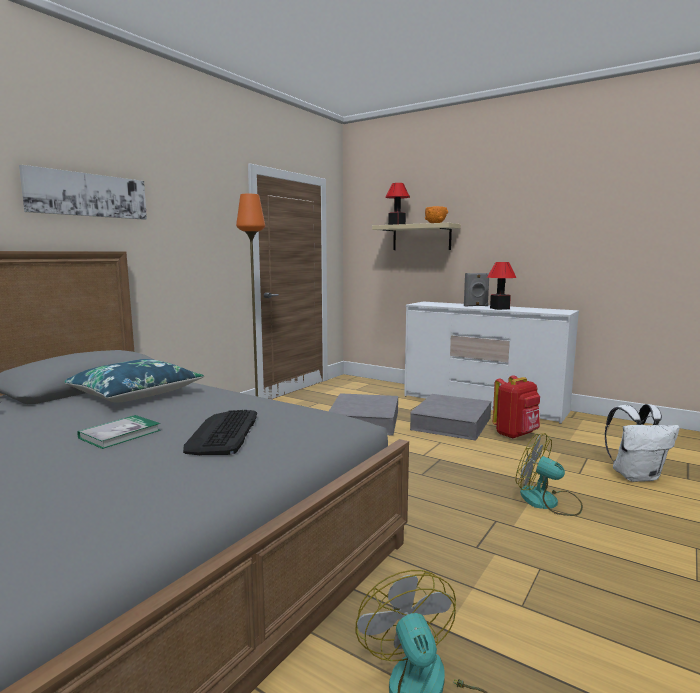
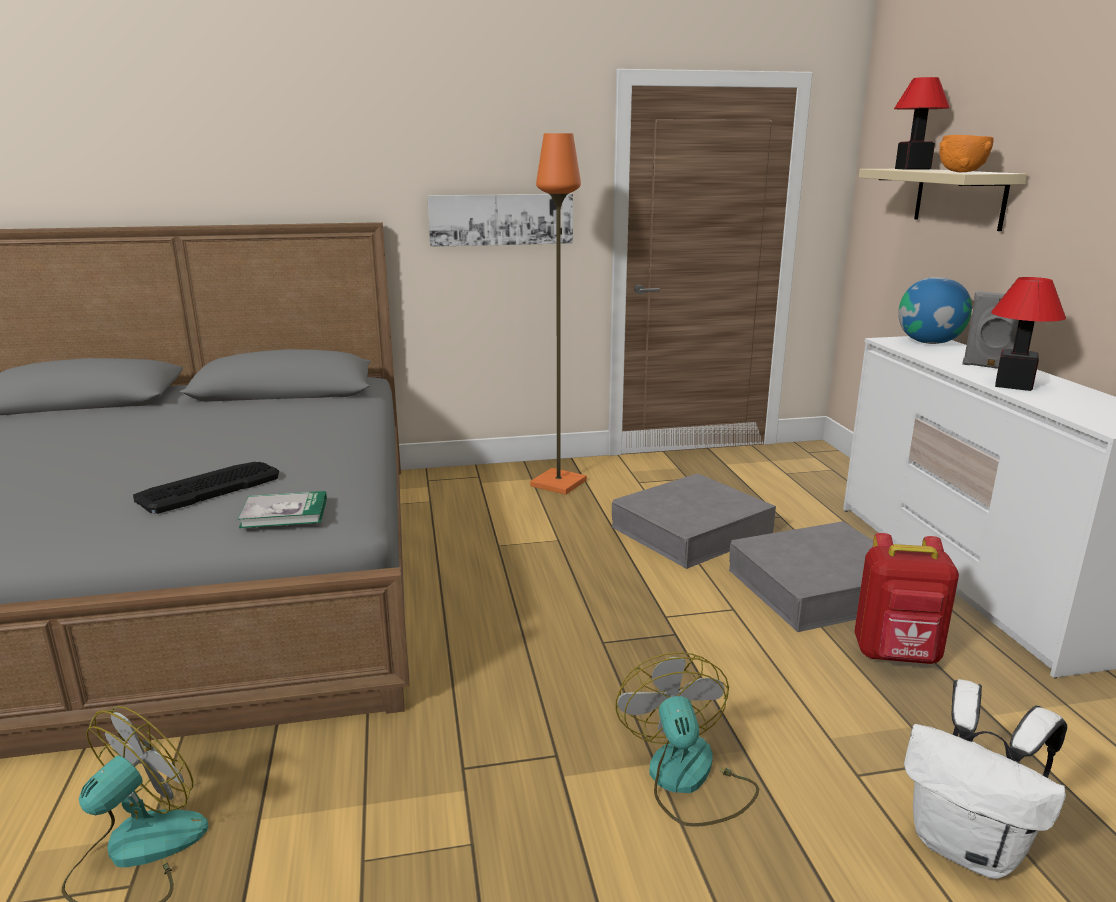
camera: 45 degrees right, 10 degrees up
(87, 195) = (338, 150): picture -> picture (501, 219)
(120, 434) = (157, 457): book -> book (284, 513)
(134, 394) = (280, 412): blue pillow -> none
(431, 303) = (929, 342): none -> globe

